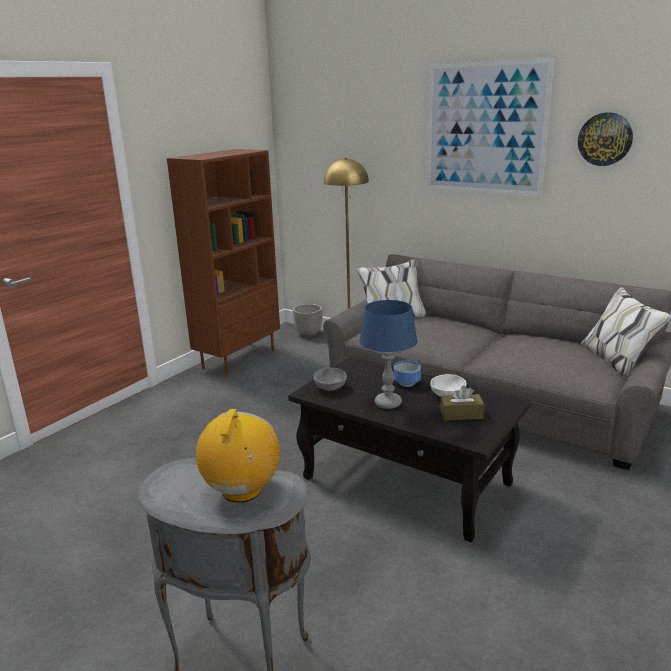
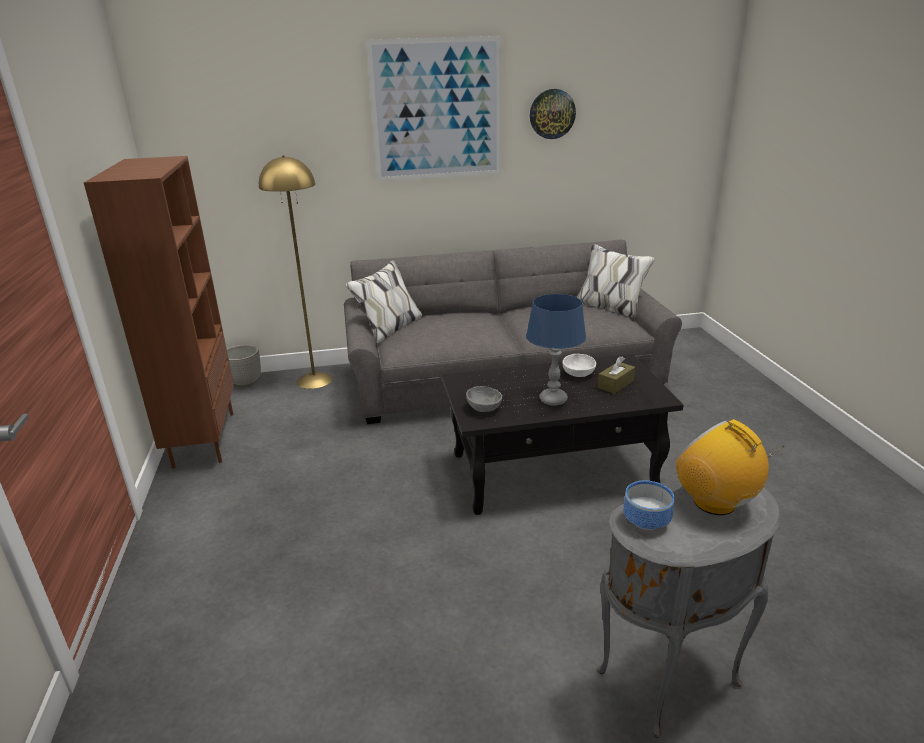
camera: 45 degrees left, 5 degrees up
(408, 383) = (533, 377): bowl -> bowl (647, 520)

